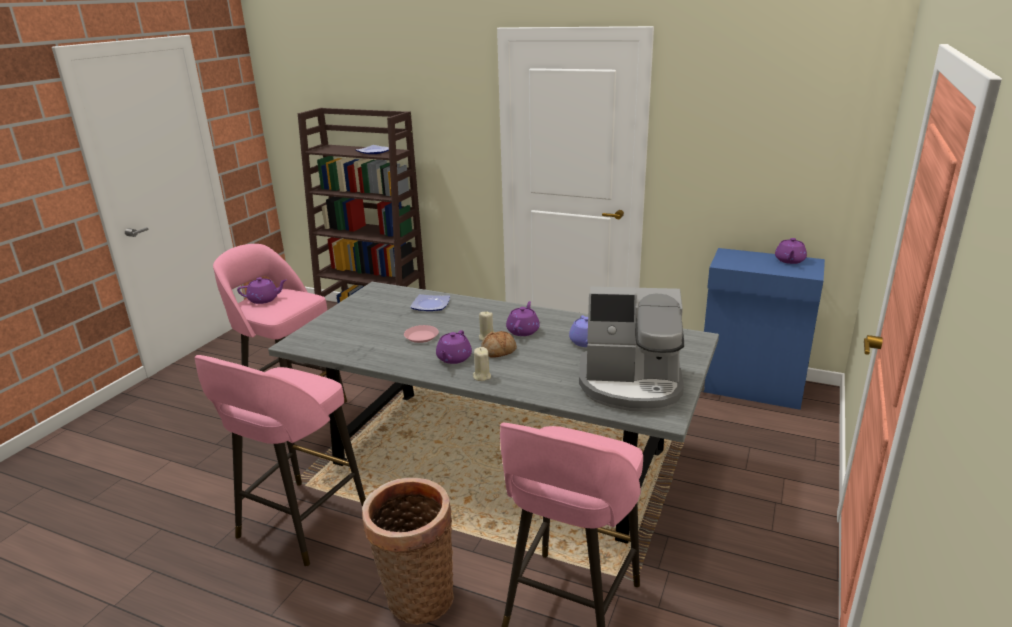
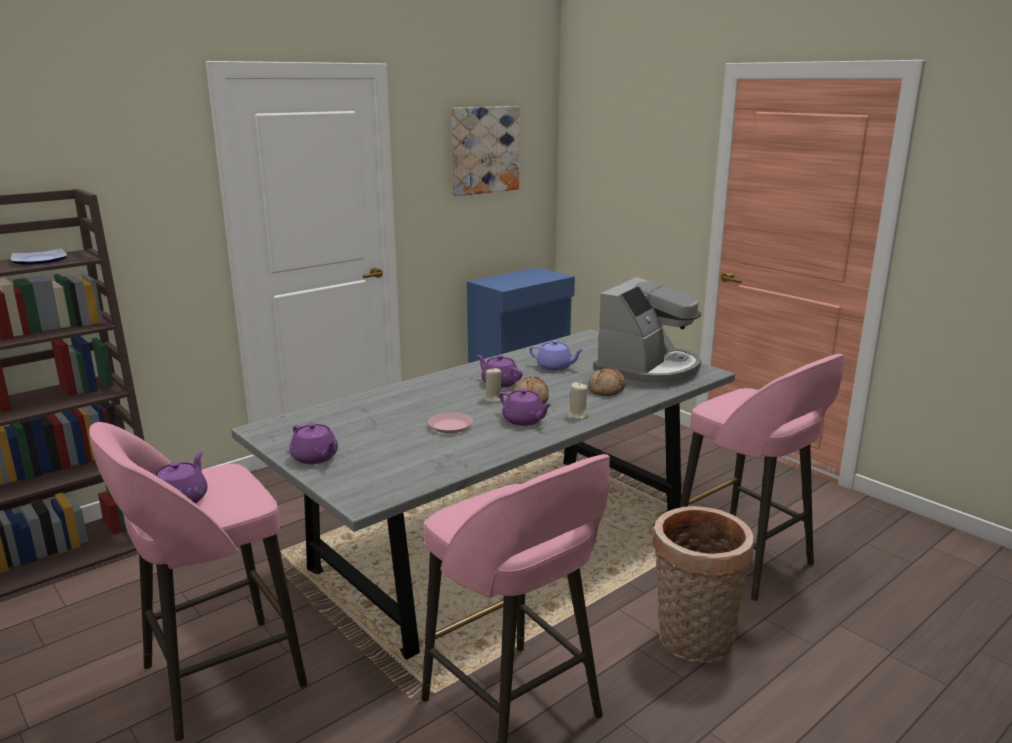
camera: 65 degrees left, 5 degrees down
(429, 305) = (371, 410): plate -> none
(553, 376) = (607, 390): none -> bread
(767, 118) = (484, 150): none -> picture
(789, 260) = (527, 273): purple teapot -> purple teapot (315, 458)

